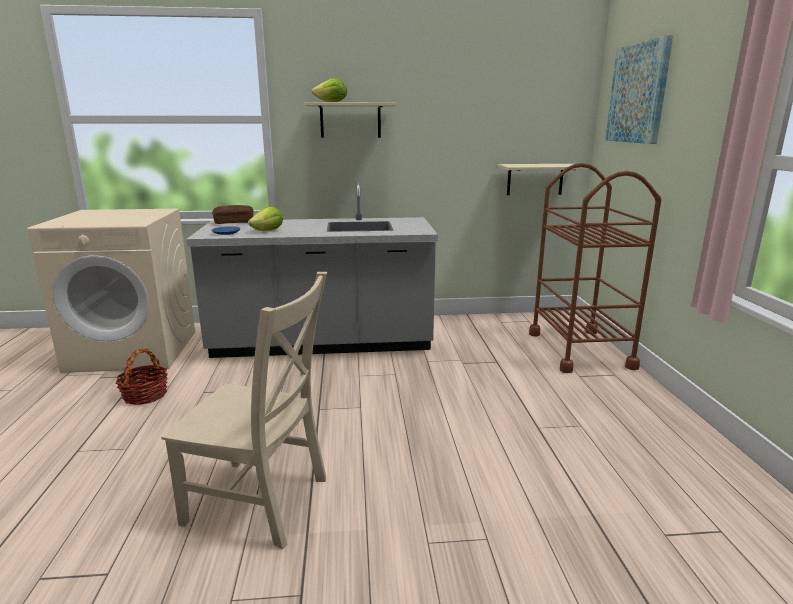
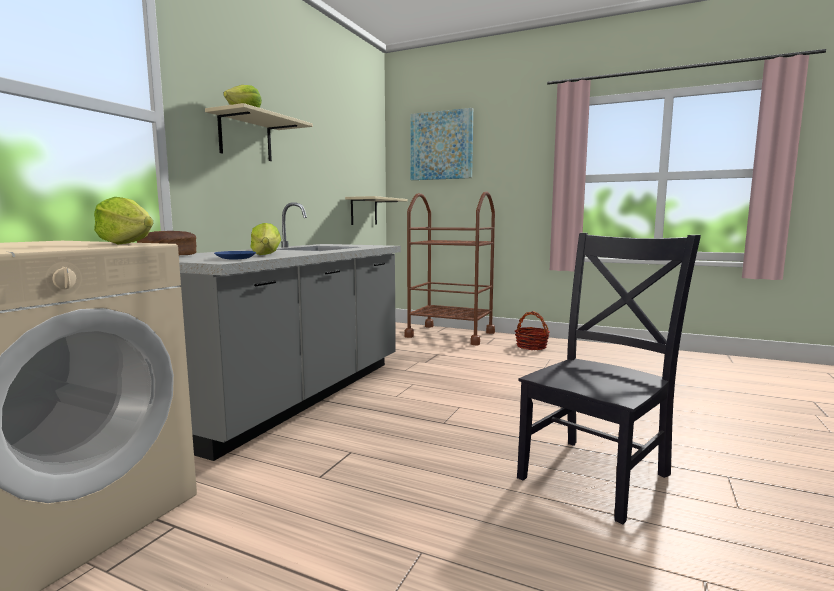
camera: 60 degrees left, 10 degrees down
(135, 222) = (126, 243): none -> lettuce
(145, 395) = (263, 524): basket -> basket (531, 346)
(262, 502) = (597, 474): beige chair -> black chair

